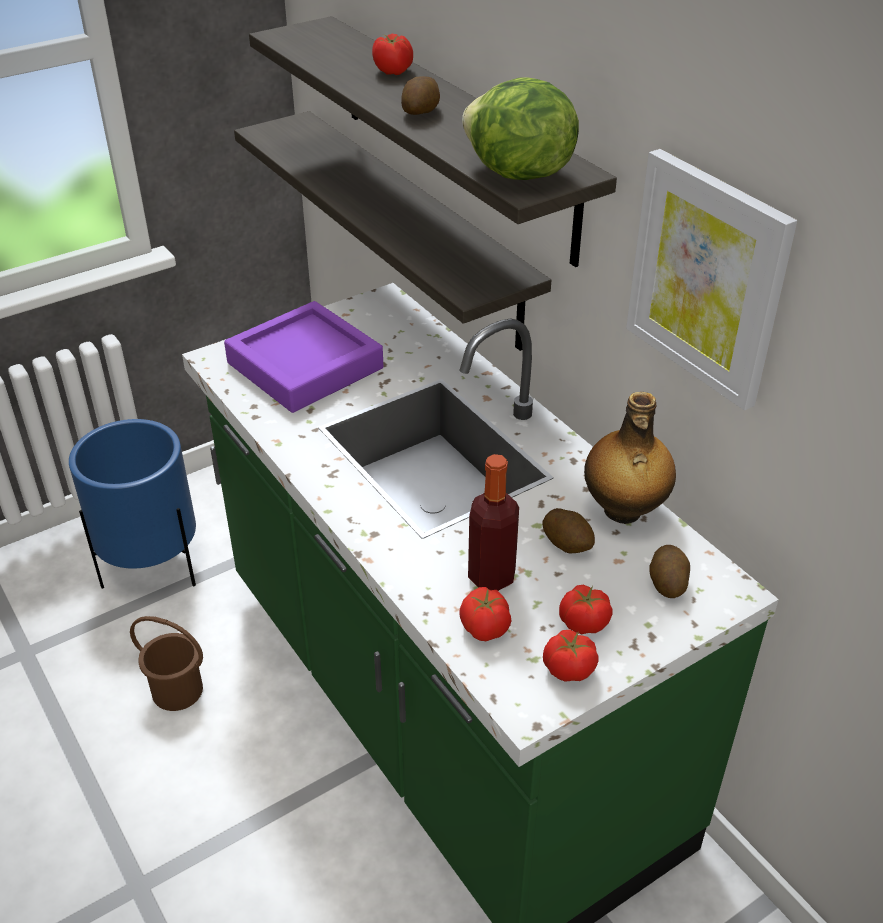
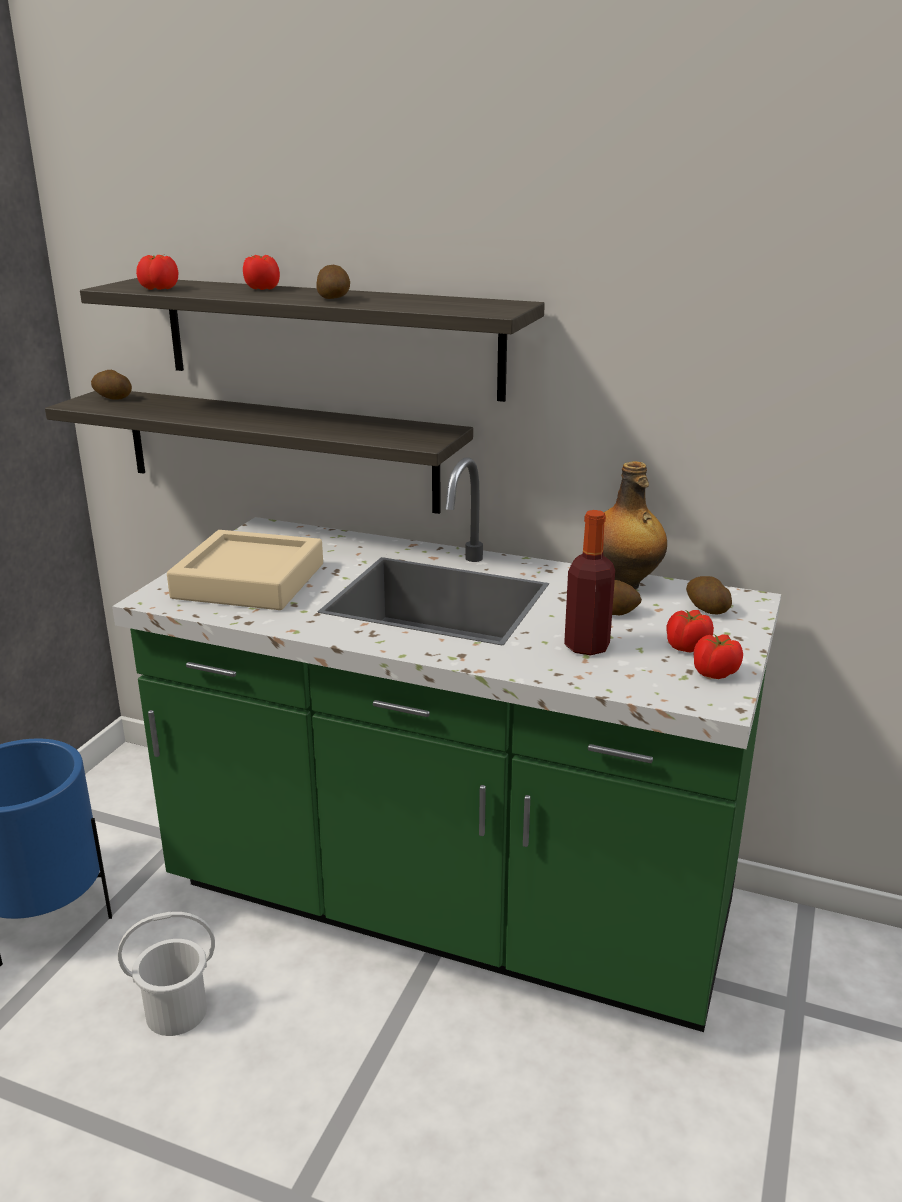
camera: 35 degrees left, 15 degrees down
(177, 689) = (176, 1011): brown bucket -> white bucket
(297, 130) = (112, 398): none -> potato
(305, 366) = (249, 581): purple tray -> beige tray
(484, 629) = (626, 675): tomato -> tomato (159, 289)
(517, 174) = (475, 308): lettuce -> none
(707, 278) = (657, 351): picture -> none

